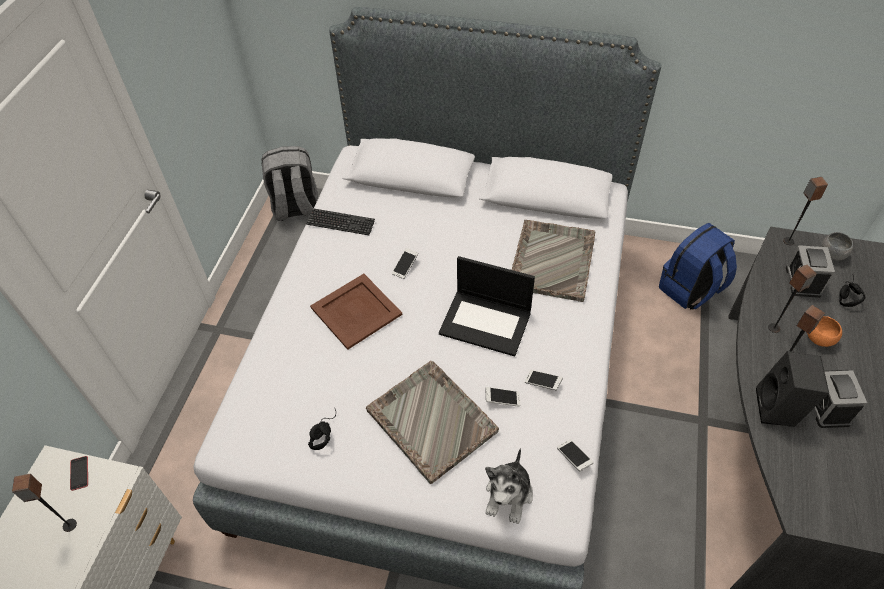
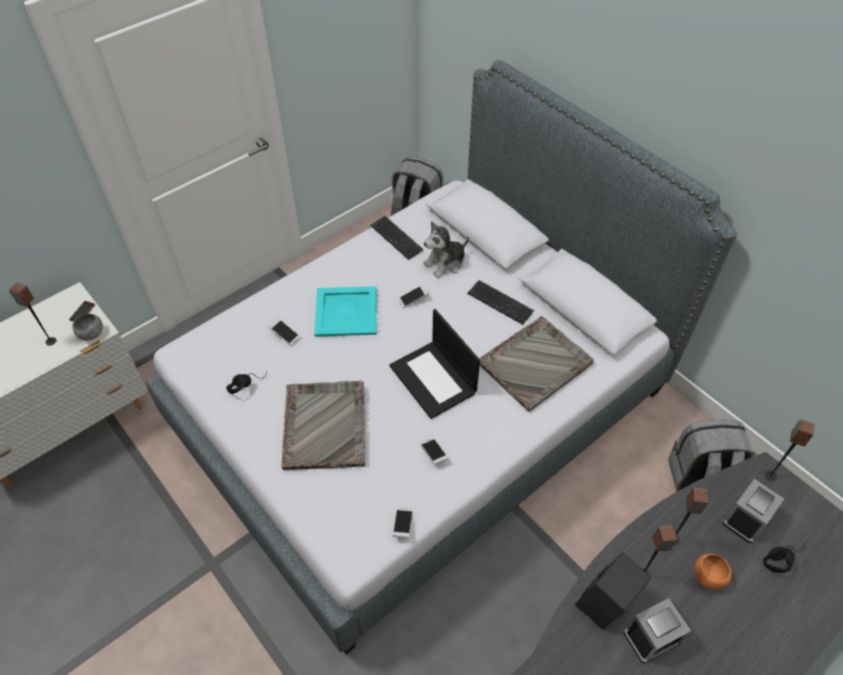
camera: 35 degrees right, 0 degrees up
(357, 311) = (346, 312): brown tray -> turquoise tray
(480, 228) = (500, 303): none -> keyboard
(502, 399) = (391, 445): phone -> phone (285, 335)
(509, 495) = (329, 517): plush toy -> plush toy (445, 263)
(690, 290) = (698, 479): blue backpack -> grey backpack
(827, 407) = (652, 637): alarm clock -> alarm clock turned 150 degrees counterclockwise
(832, 254) = (805, 514): grey bowl -> grey bowl (91, 334)

